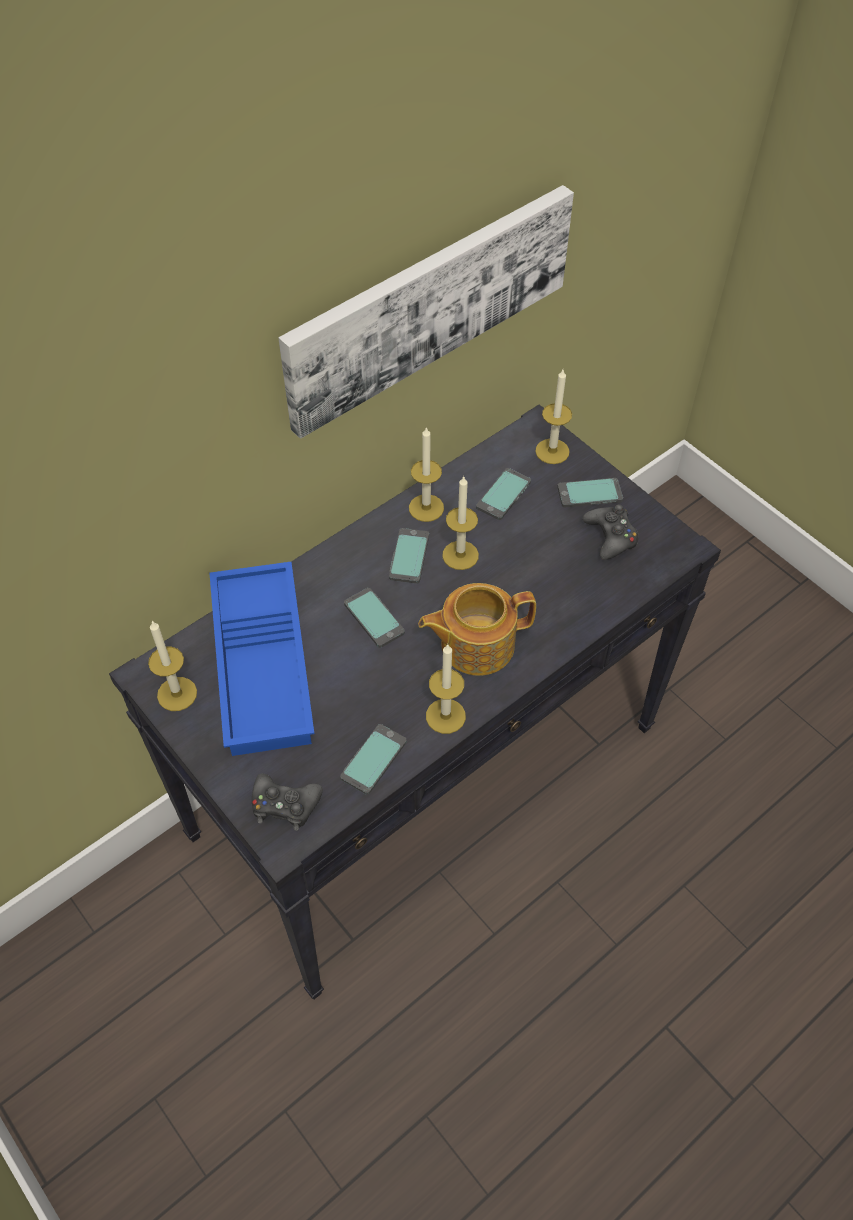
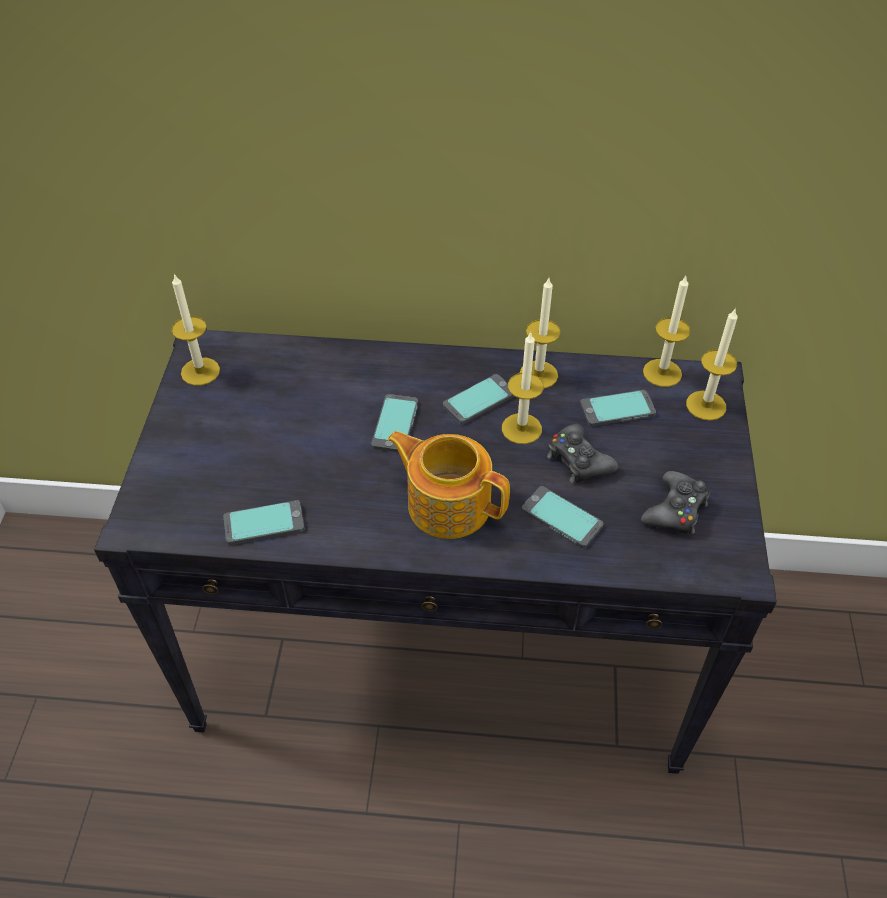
camera: 45 degrees right, 5 degrees down
(266, 665) = (278, 398): blue tray -> none
(285, 805) = (167, 502): black game controller -> black game controller (578, 460)
(428, 305) = (613, 154): picture -> none
(445, 716) = (355, 537): candle -> candle (662, 373)
(589, 494) = (699, 462): phone -> phone (561, 518)

